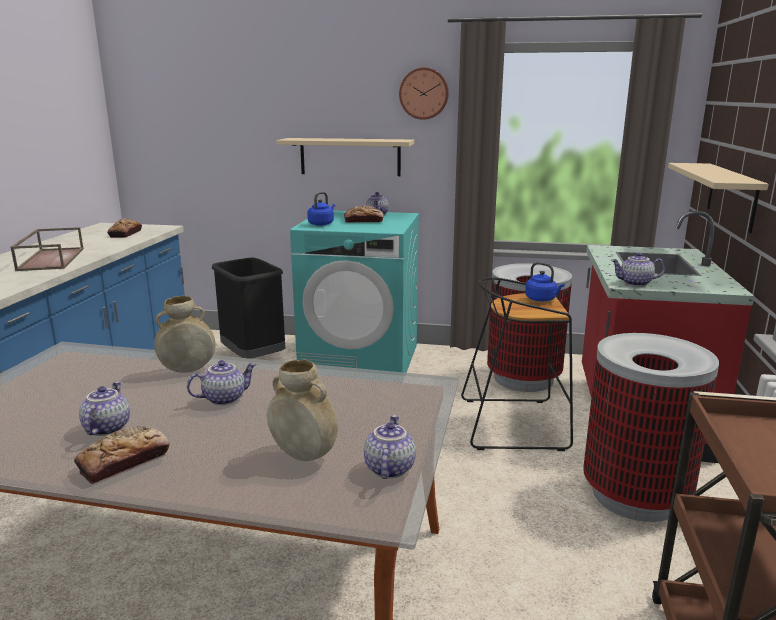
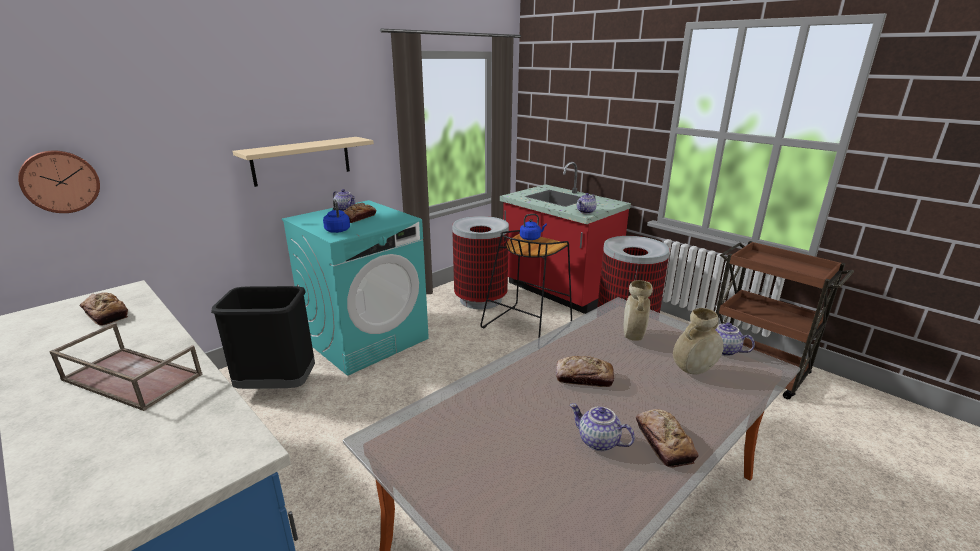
camera: 55 degrees left, 5 degrees up
(188, 370) = (512, 381): beige vase -> beige vase (633, 337)
(224, 398) = (584, 377): teapot -> bread
(424, 93) = (359, 95): wall clock -> wall clock (60, 181)
(731, 196) = (580, 150): beige shelf -> none

